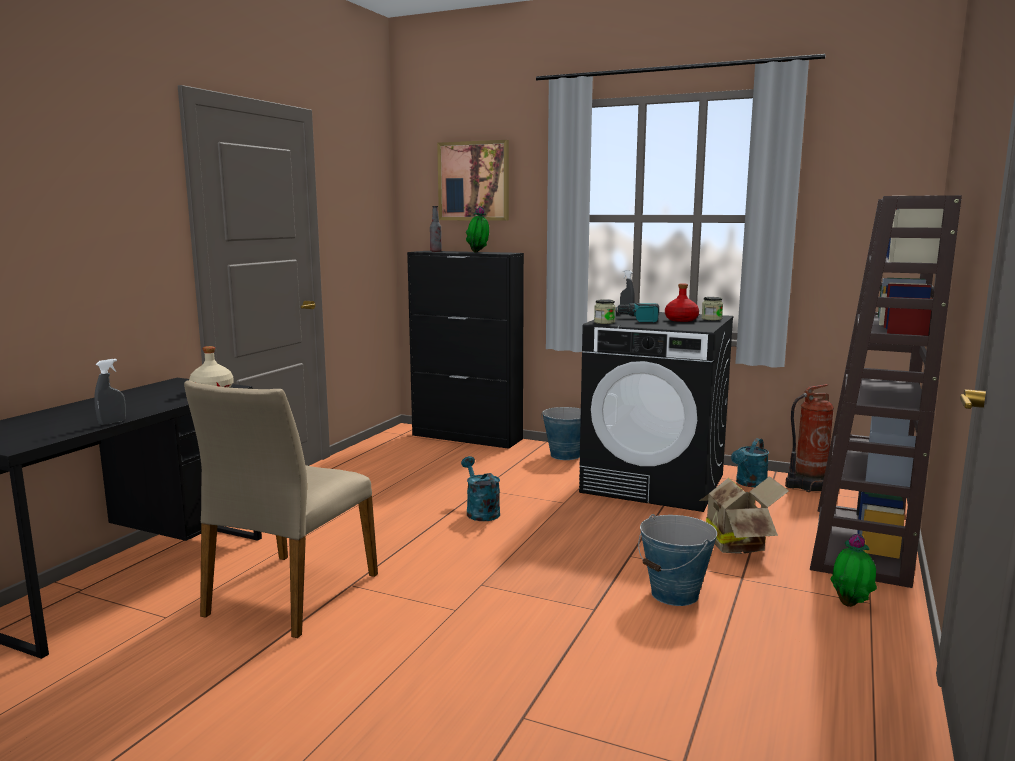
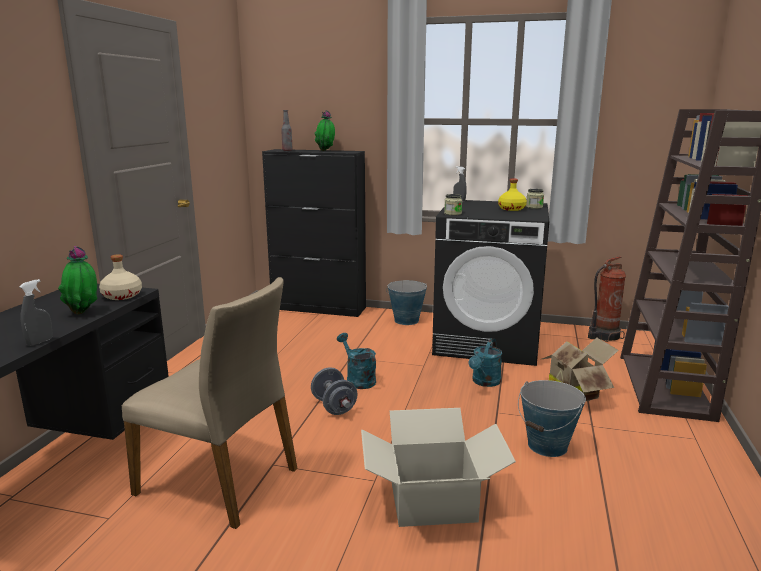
camera: 10 degrees left, 5 degrees up
(290, 594) = (220, 480): beige chair -> beige chair turned 75 degrees counterclockwise
(441, 536) = (334, 406): none -> grey dumbbell
(474, 181) = (318, 88): picture -> none
(512, 636) = (433, 502): none -> cardboard box
(638, 319) = (477, 209): power drill -> none
(681, 320) = (511, 209): red bottle -> yellow bottle
(749, 484) = (560, 337): turquoise watering can -> turquoise watering can (484, 382)
(851, 604) = (682, 441): potted plant -> potted plant (84, 313)

